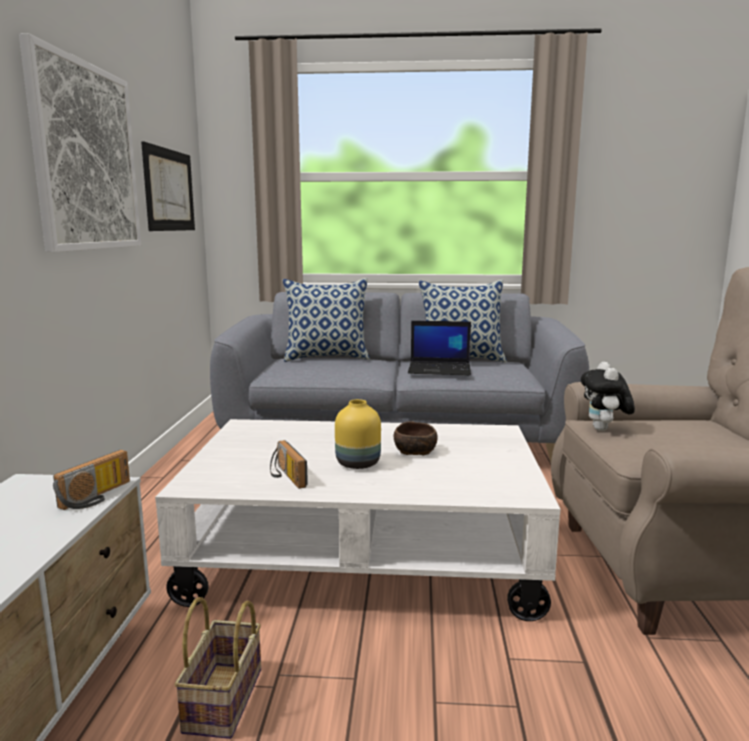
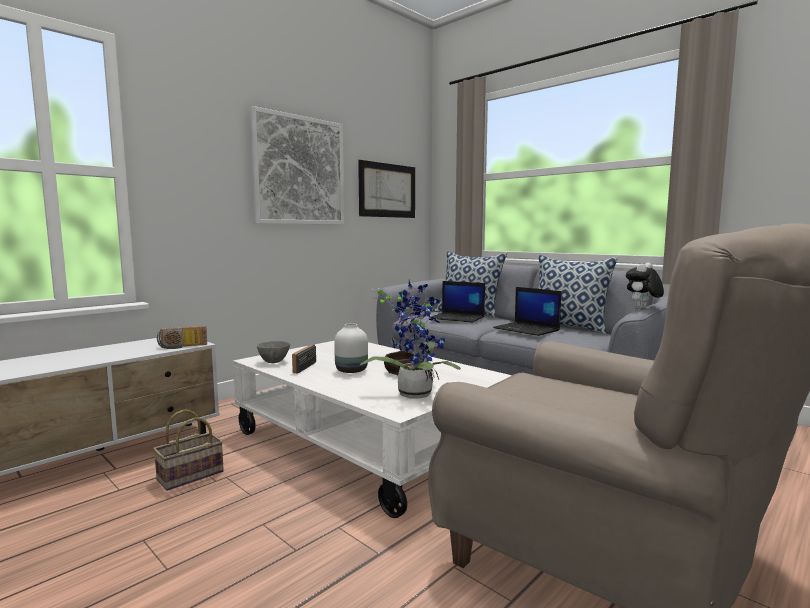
camera: 40 degrees right, 5 degrees down
(228, 480) = (274, 362): none -> grey bowl
(336, 366) = (458, 318): none -> laptop
(358, 463) = (352, 370): yellow vase -> white vase
(487, 470) = (414, 392): none -> potted plant
(604, 430) = (521, 381): plush toy -> plush toy (642, 309)

